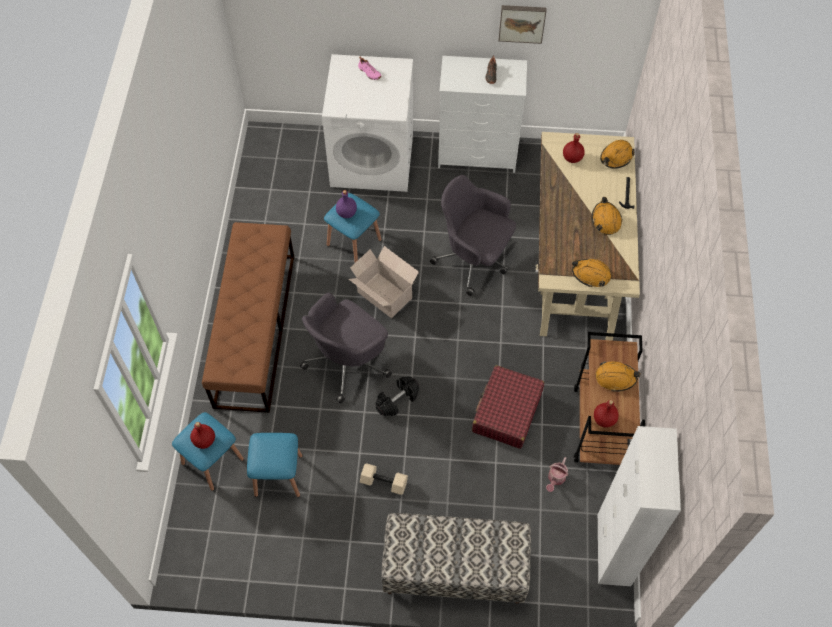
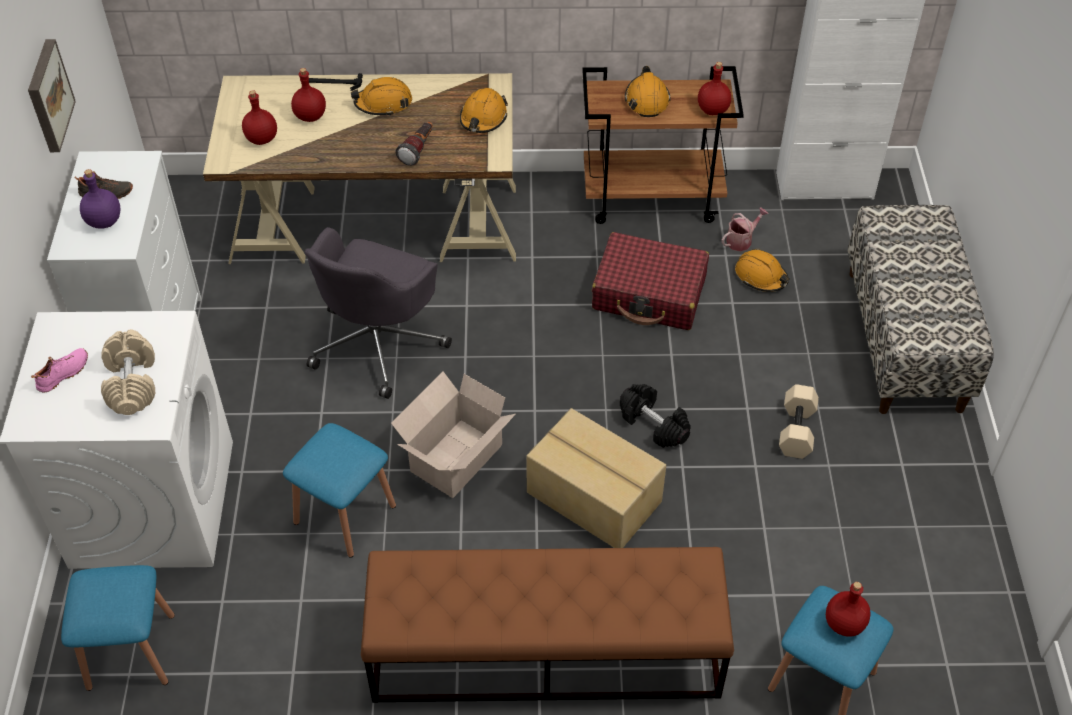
camera: 95 degrees left, 10 degrees down
(278, 475) = (821, 574): blue stool -> blue stool (131, 651)
(346, 213) = (338, 463): purple bottle -> purple bottle (105, 221)
(348, 361) = (593, 498): grey office chair -> cardboard box
(359, 99) = (132, 384): none -> beige dumbbell
(555, 479) = (741, 240): watering can -> watering can turned 60 degrees counterclockwise
(560, 238) = (418, 150): none -> flashlight
(593, 181) = (310, 117): none -> red bottle
(616, 157) = (263, 93): orange hard hat -> orange hard hat (761, 276)

